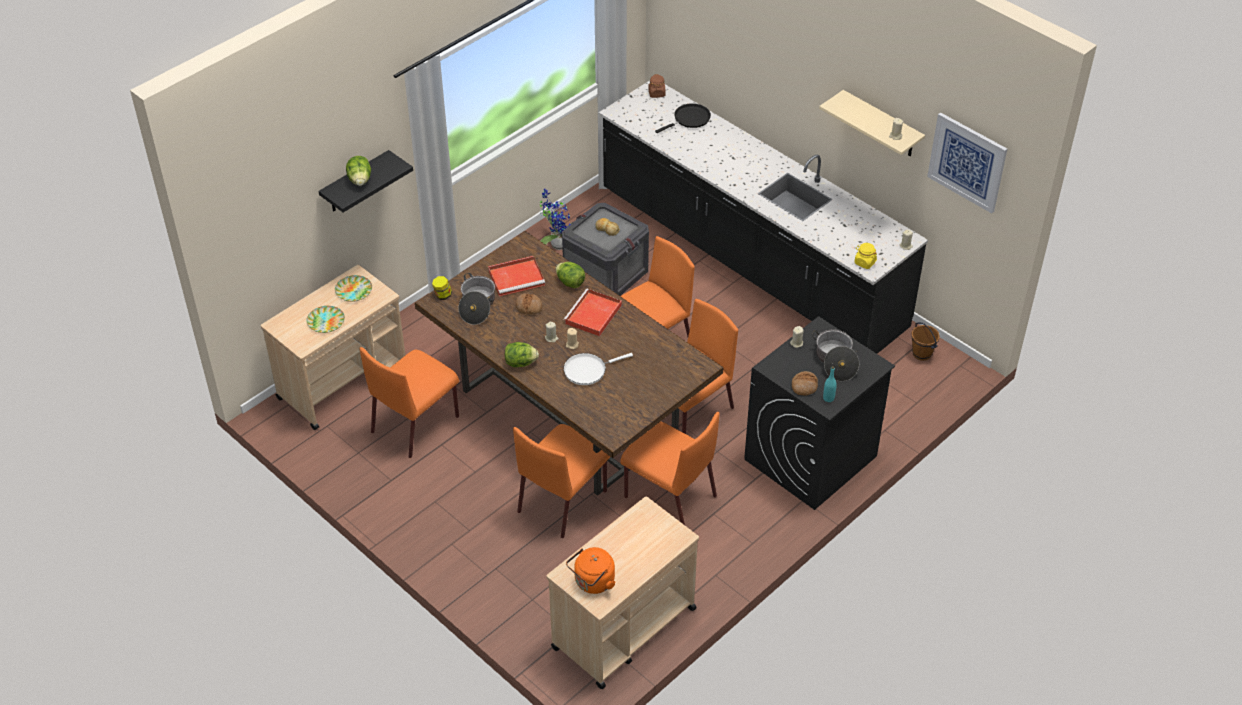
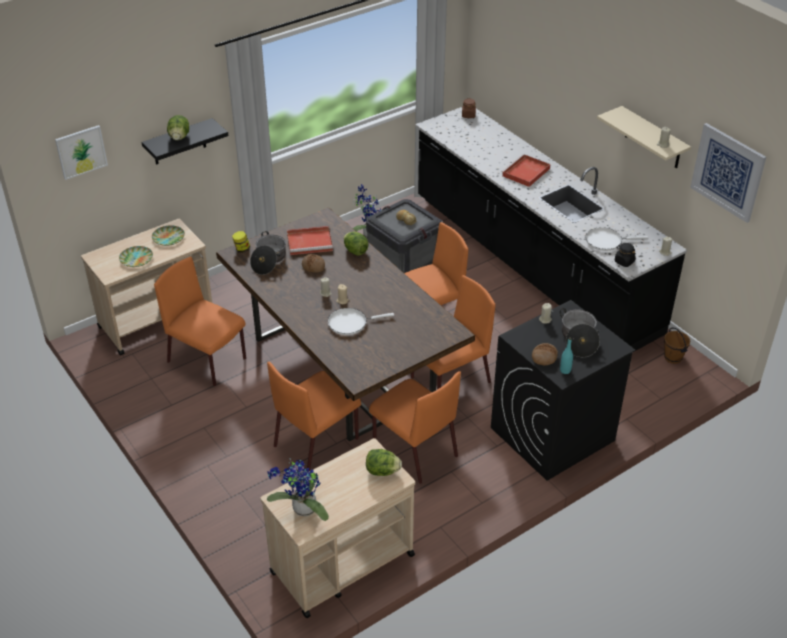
camera: 10 degrees right, 5 degrees down
(259, 214) = (81, 151): none -> picture
(416, 423) = (208, 361): orange chair -> orange chair turned 75 degrees clockwise
(520, 363) = (292, 310): lettuce -> lettuce (382, 471)
(593, 315) = (368, 279): red tray -> red tray (525, 173)
(593, 583) = (302, 510): orange kettle -> potted plant
(689, 119) = (492, 136): black frying pan -> none
(841, 240) = (606, 241): none -> white frying pan
(864, 262) = (624, 262): yellow jar -> black jar

